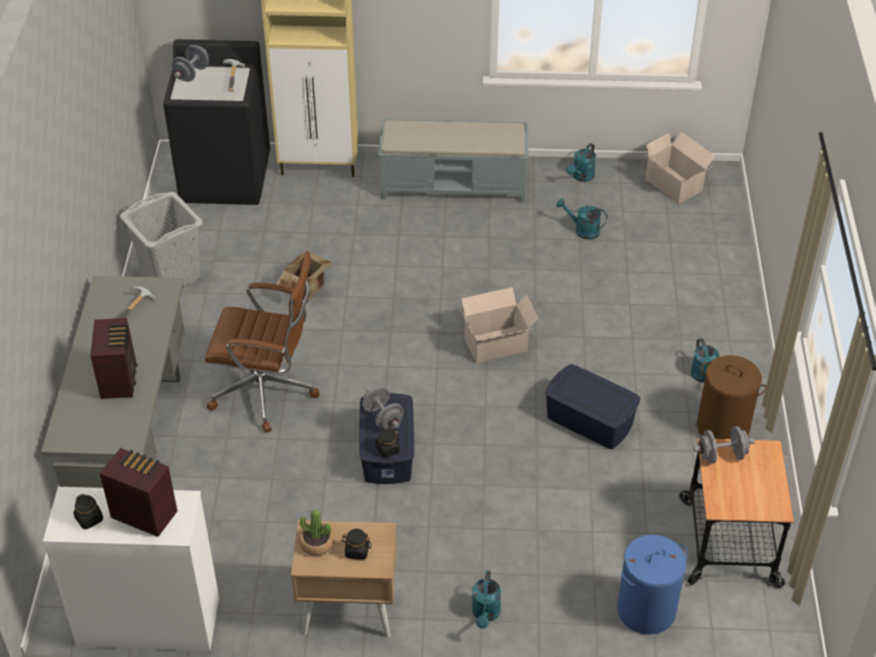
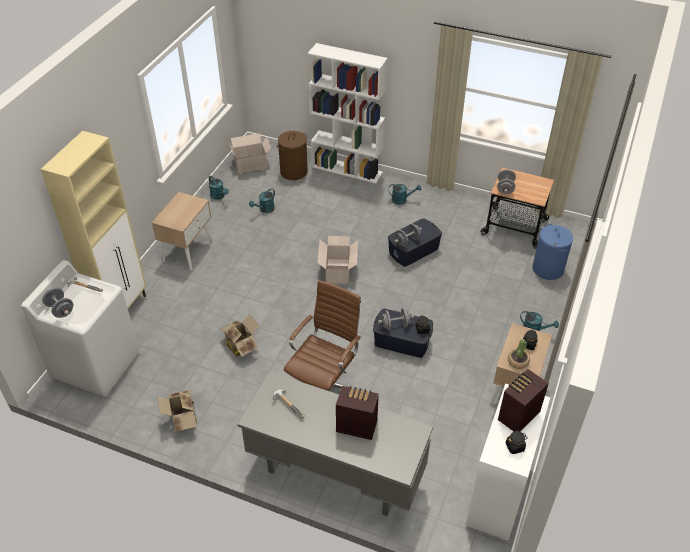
camera: 70 degrees left, 0 degrees up
(170, 276) = (182, 419): grey laundry basket -> cardboard box
(226, 178) = (96, 364): black washing machine -> white washing machine
(454, 185) = (188, 250): grey bench -> beige nightstand
(571, 389) = (407, 241): none -> grey dumbbell
(723, 427) = (439, 205): brown laundry basket -> brown laundry basket (294, 172)
(737, 292) = (347, 169): none -> white bookcase

